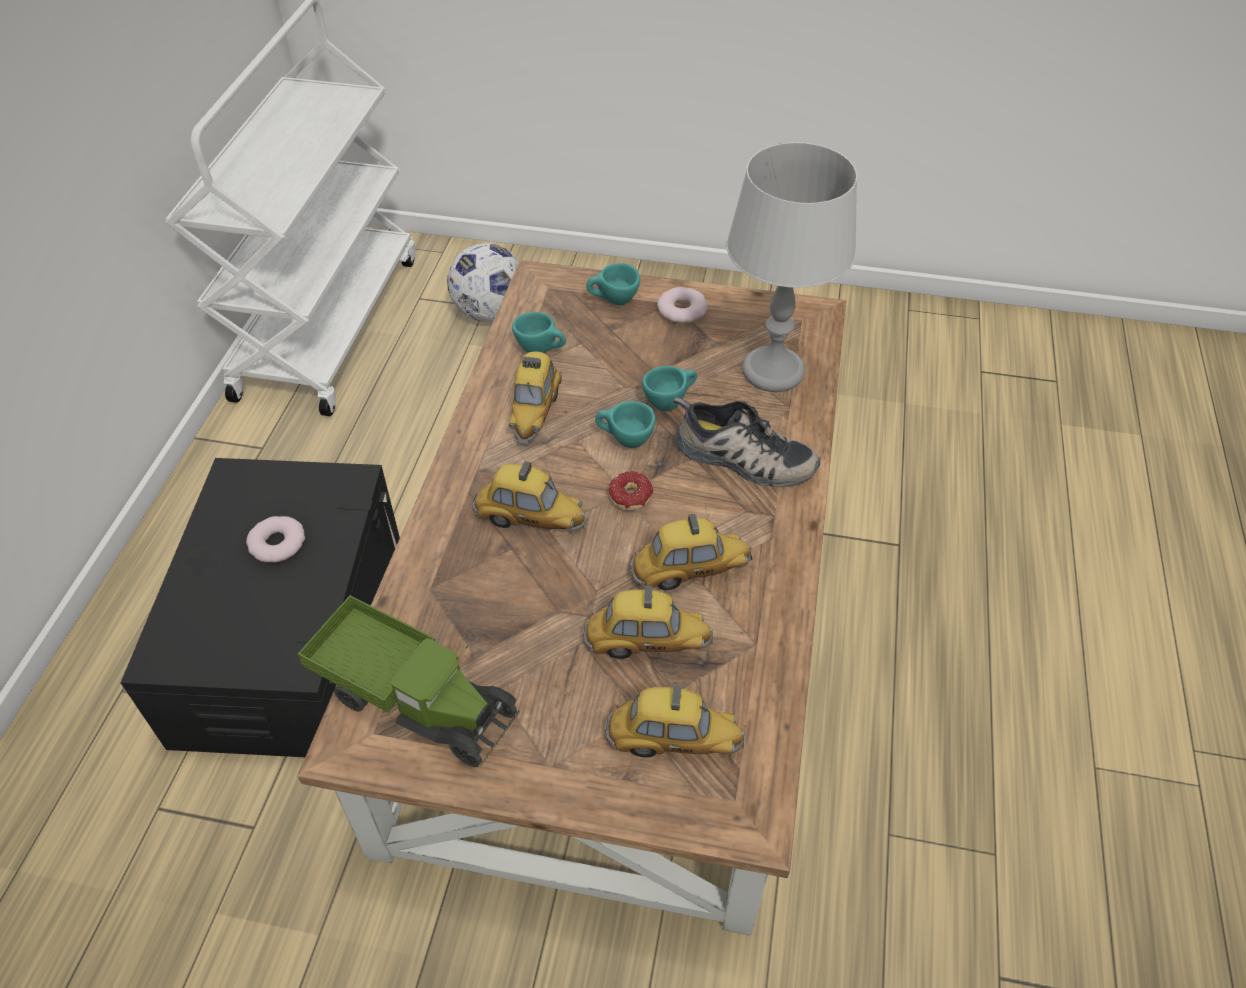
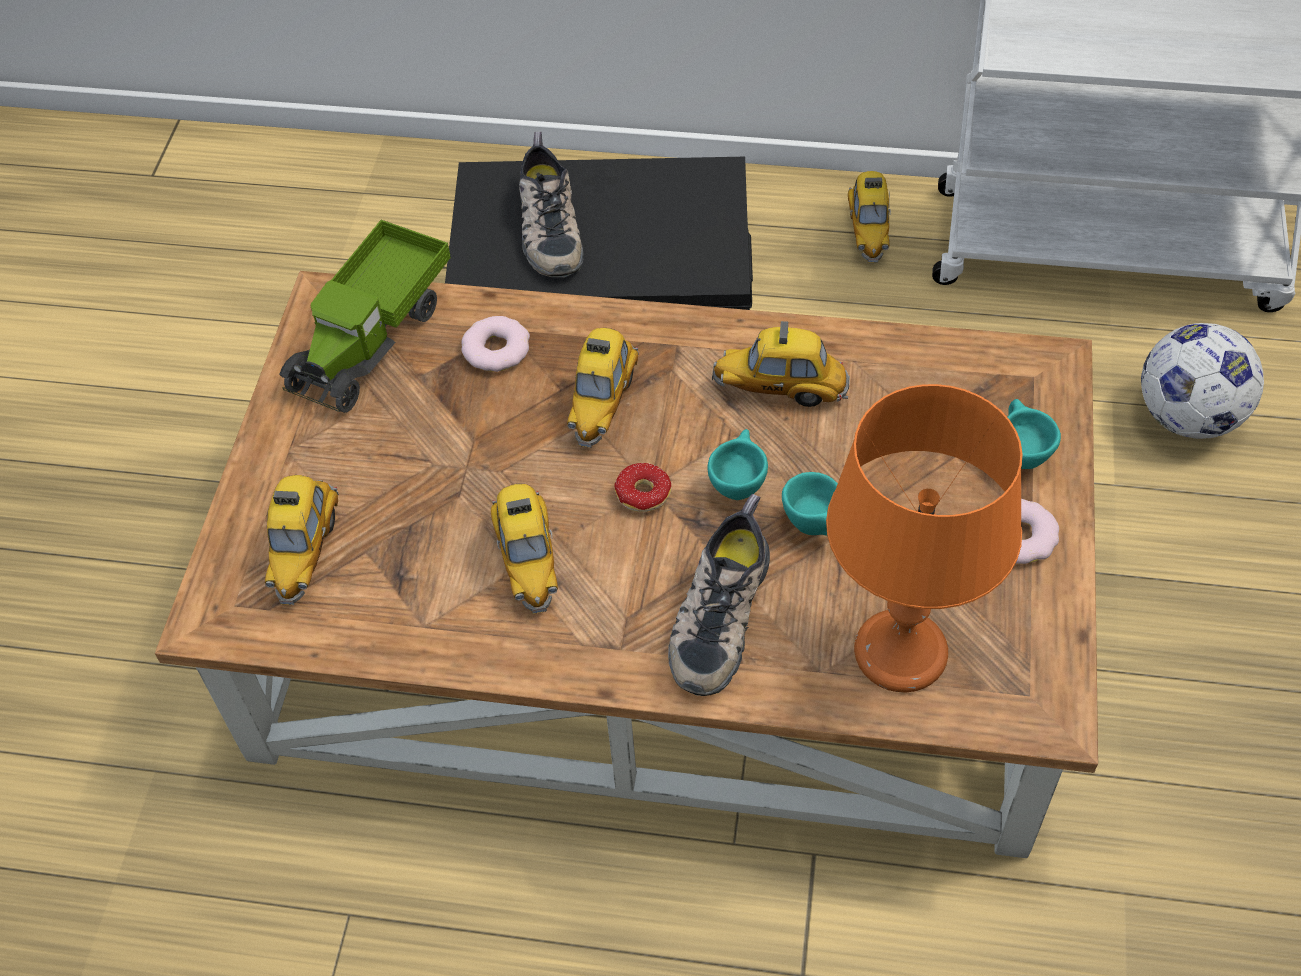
camera: 90 degrees right, 5 degrees up
(249, 603) = (547, 227): none -> shoe
(277, 543) = (626, 231): donut -> donut (496, 349)
(541, 350) = (898, 383): turquoise cup -> none
(647, 643) = (428, 522): toy car -> toy car (868, 231)
(772, 371) = (900, 651): grey table lamp -> orange table lamp

